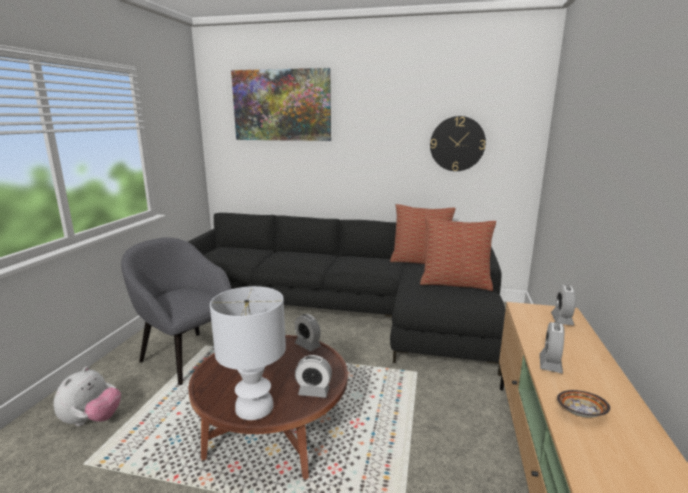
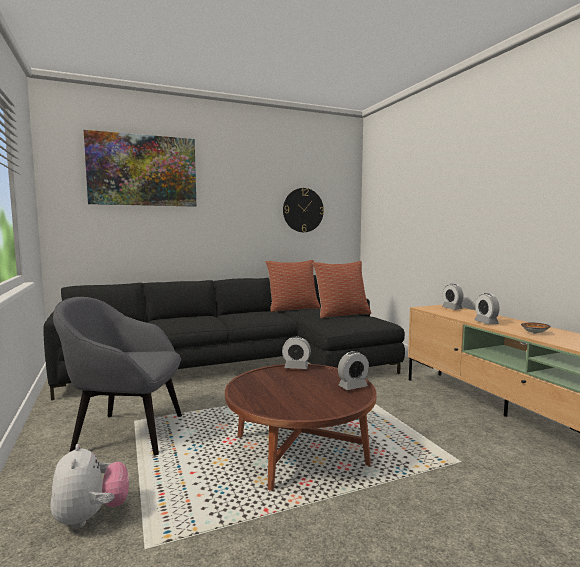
camera: 35 degrees left, 10 degrees down
(255, 407) = (329, 405): white table lamp -> none

